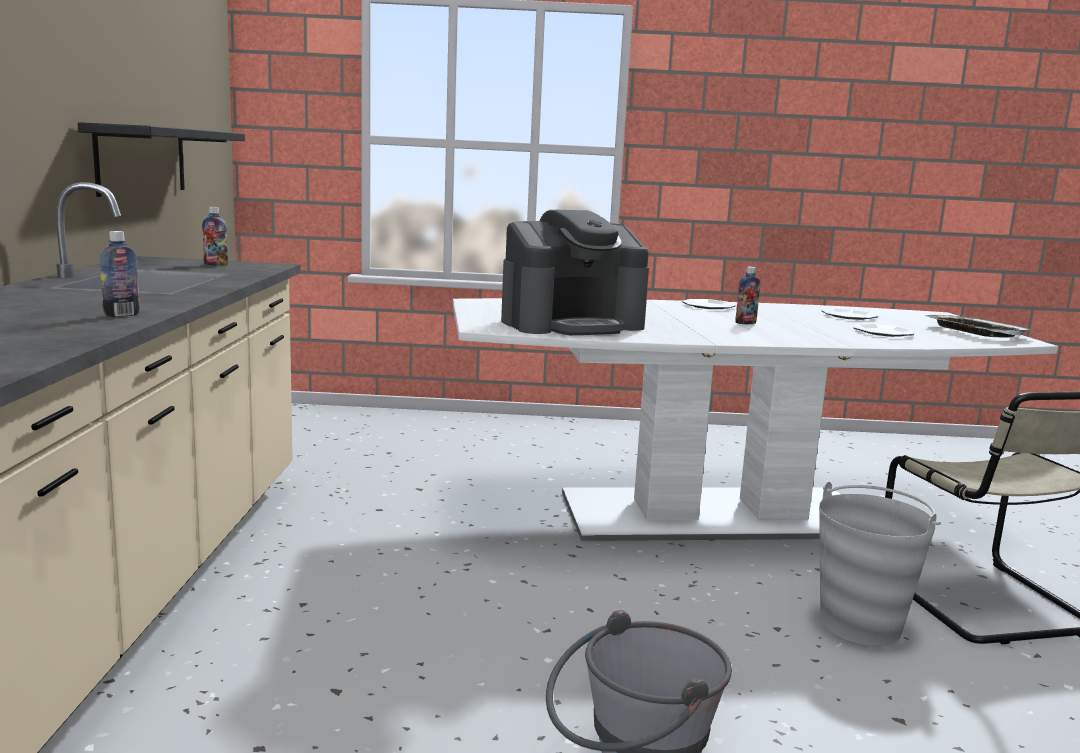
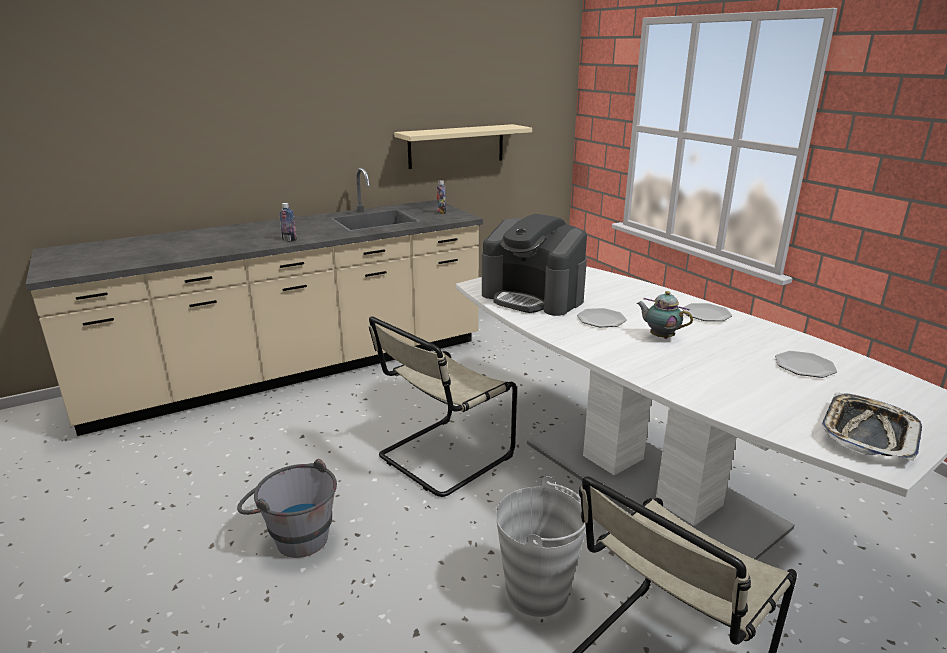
camera: 60 degrees right, 10 degrees up
(142, 160) = (456, 146): black shelf -> beige shelf
(550, 597) = (441, 457): none -> beige chair
(745, 323) = (660, 337): bottle -> teapot
(884, 333) = (747, 390): plate -> plate (601, 320)

